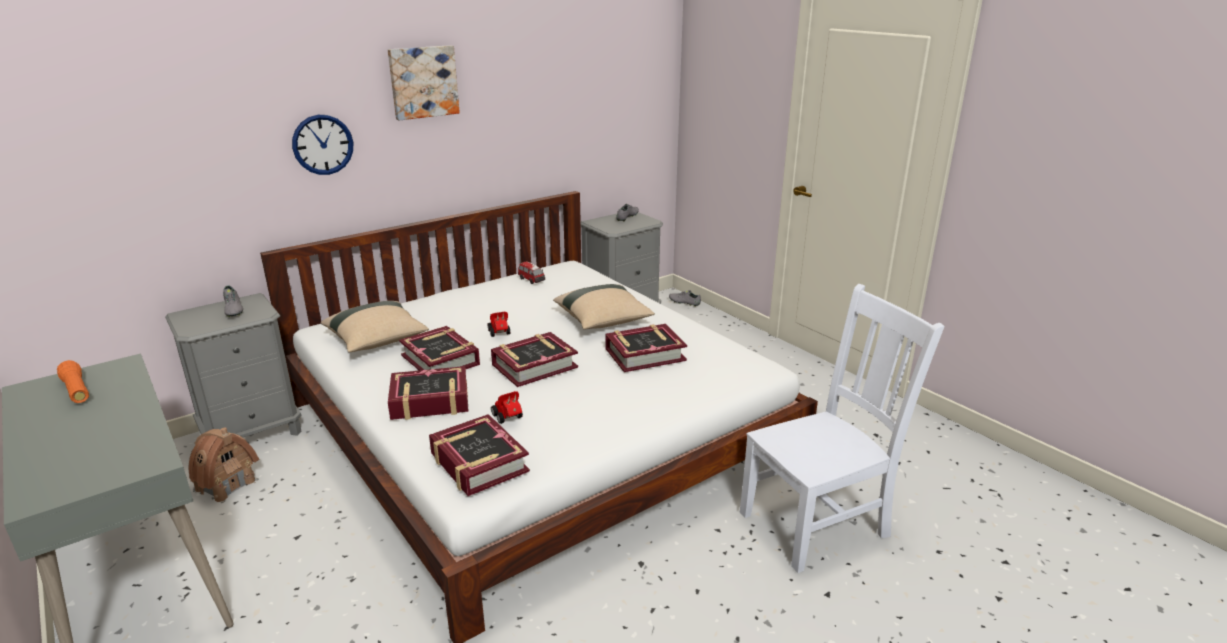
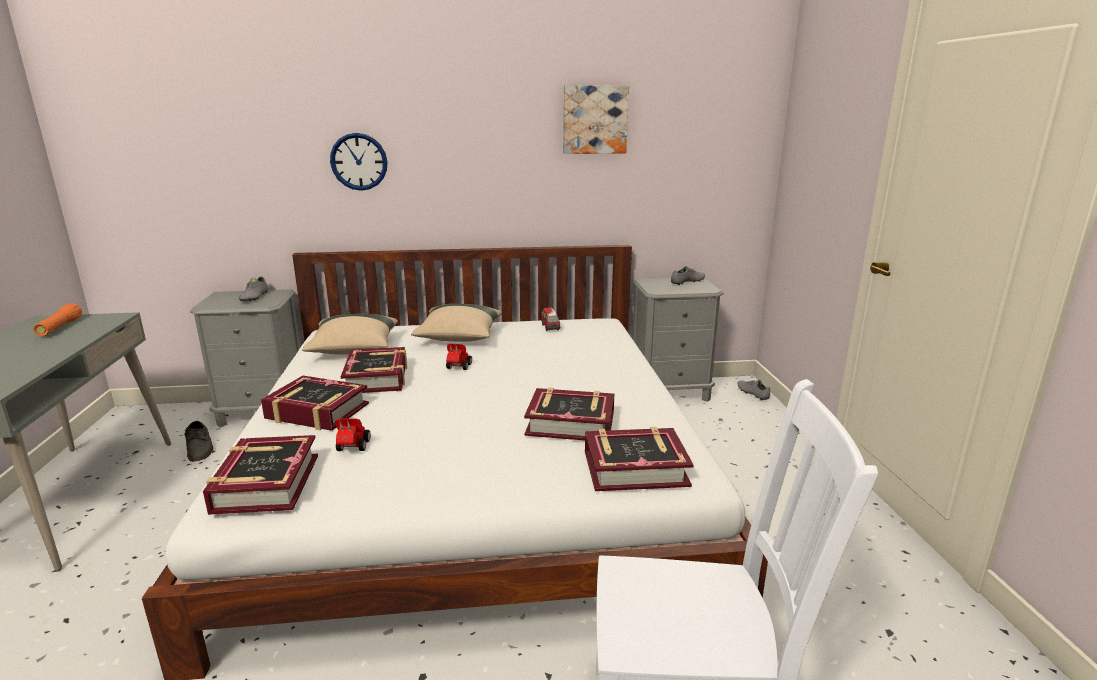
camera: 30 degrees right, 5 degrees down
(226, 485) = (200, 448): toy house -> grey shoe
(423, 82) = (462, 110): picture -> picture (594, 120)
(534, 366) = (445, 404): book -> book (635, 468)
(603, 321) = (570, 379): beige pillow -> beige pillow (459, 338)

